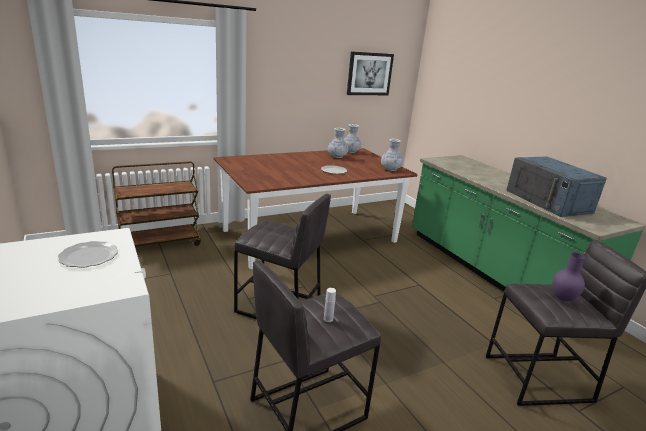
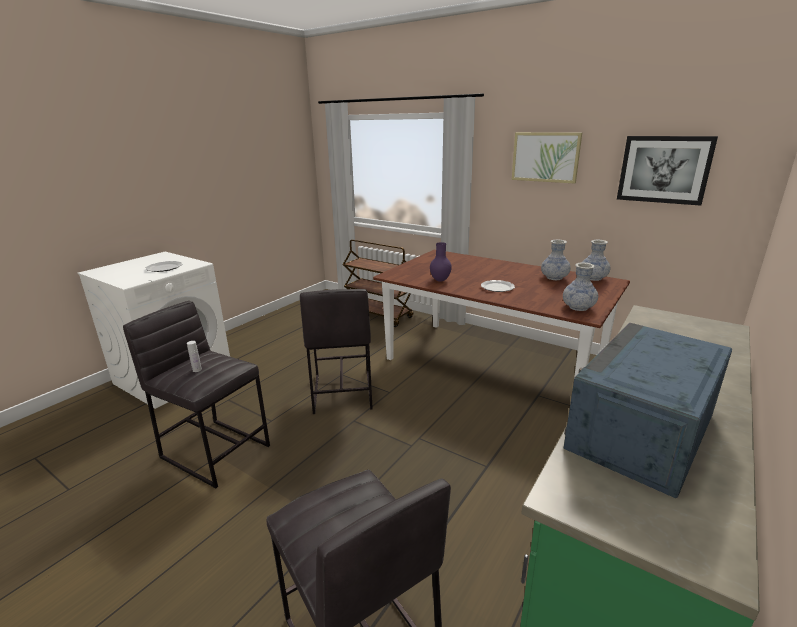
camera: 65 degrees right, 0 degrees up
(300, 65) = (545, 157): none -> picture
(563, 299) = (343, 523): purple vase -> purple vase (440, 280)

